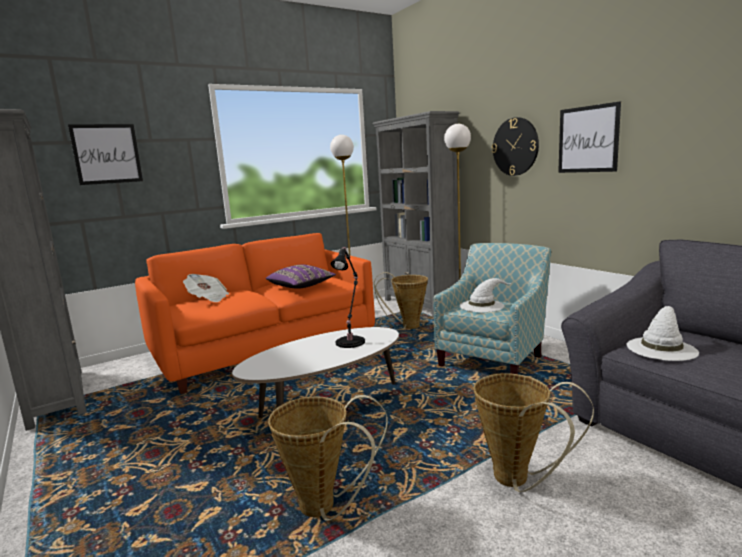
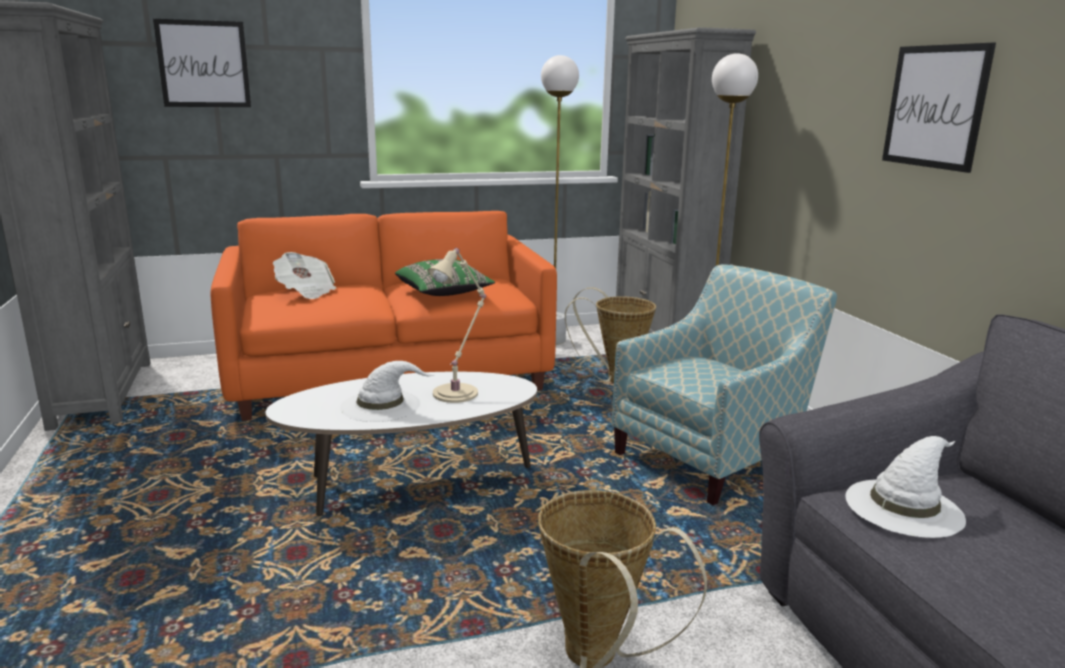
camera: 15 degrees right, 5 degrees up
(301, 287) = (444, 293): purple pillow -> green pillow
(325, 508) = (310, 625): basket -> none
(351, 341) = (458, 392): black table lamp -> beige table lamp
(482, 305) = (694, 371): white hat -> white hat (382, 405)
(515, 146) = (827, 104): wall clock -> none

